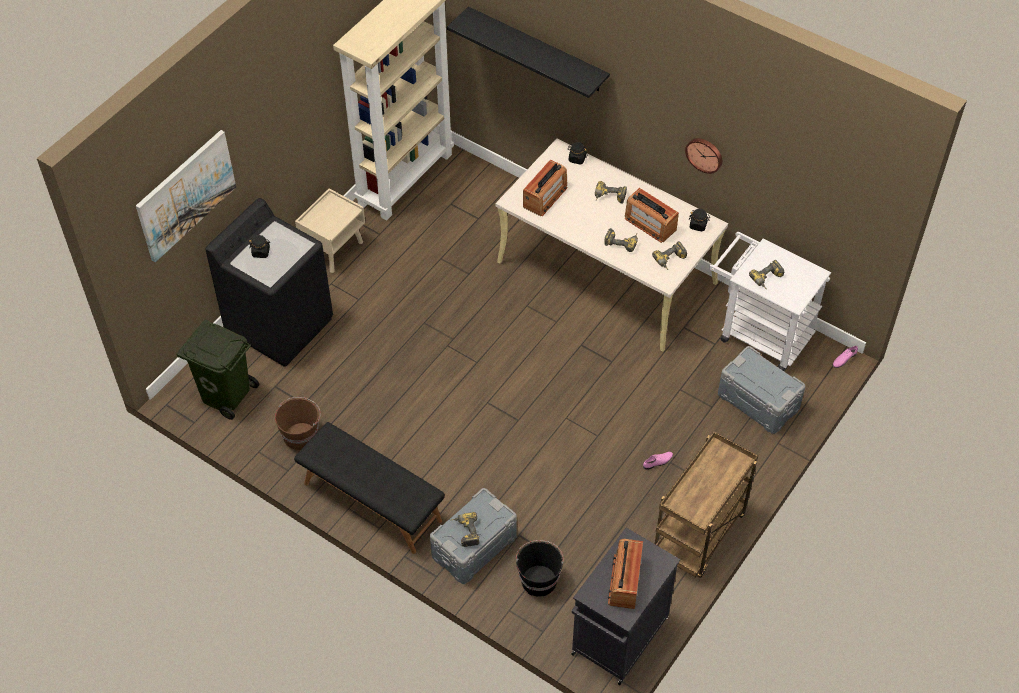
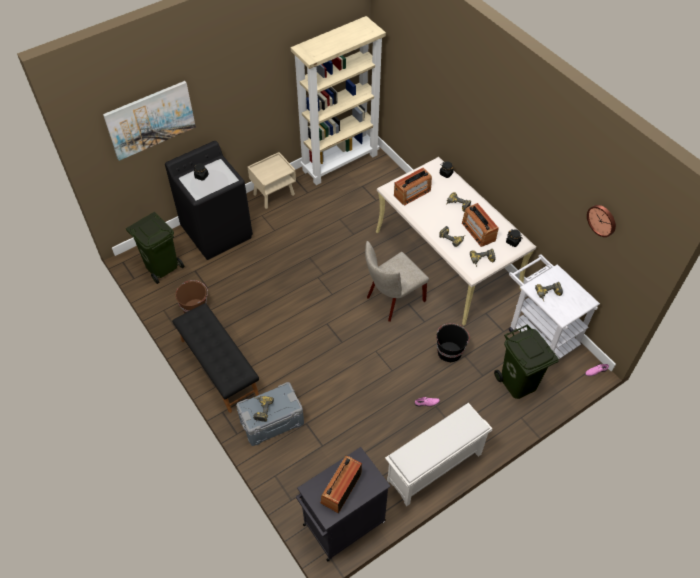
camera: 20 degrees right, 0 degrees up
(537, 50) = (434, 87): black shelf -> none
(538, 580) = (305, 460): black bucket -> black bucket (449, 351)
(559, 346) = (392, 300): none -> beige chair
(699, 536) = (434, 468): brown cart -> white shoe rack
(705, 154) = (529, 189): wall clock -> wall clock (602, 220)
(757, 402) = (518, 383): grey storage box -> green trash can

